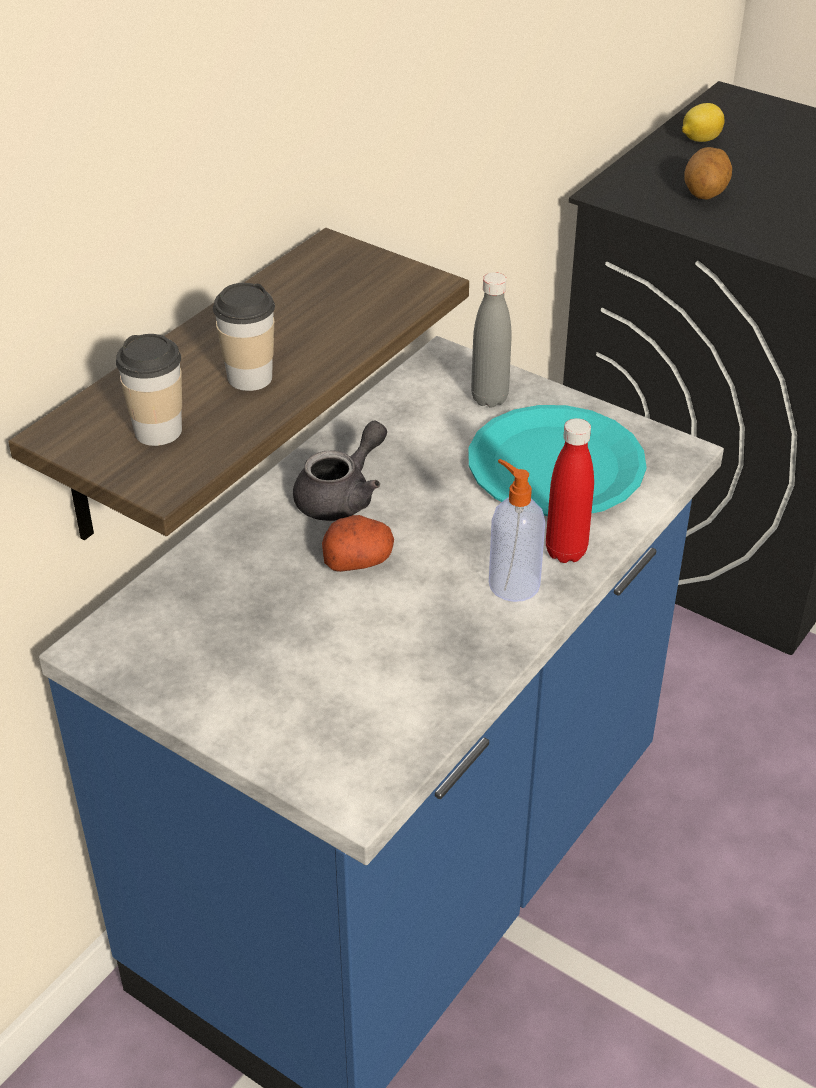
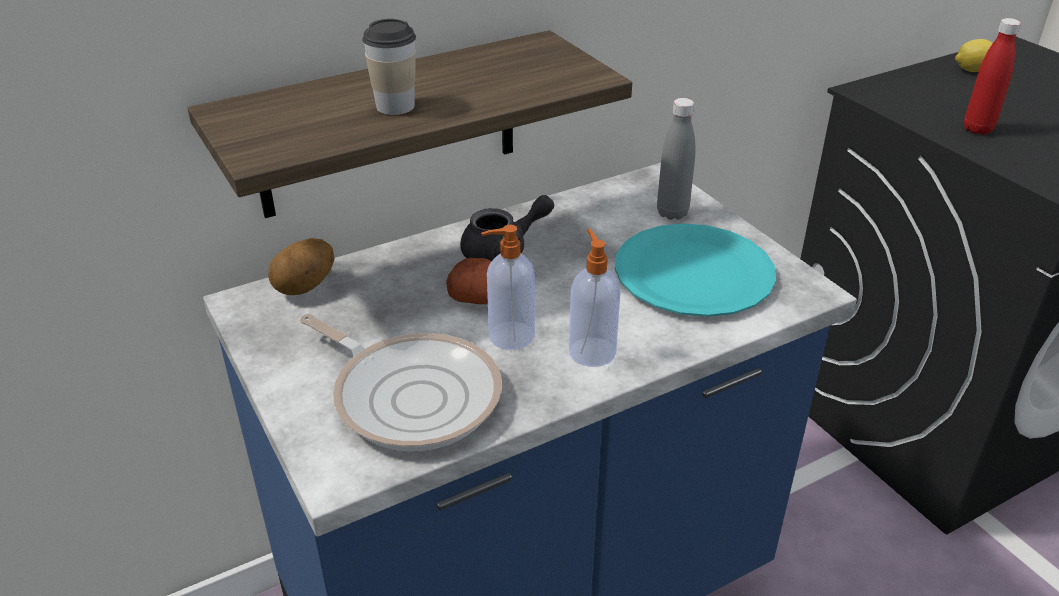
camera: 25 degrees right, 5 degrees down
(158, 431) = (292, 124): cup -> none
(367, 690) = (411, 395): none -> frying pan
(420, 594) = (509, 336): none -> soap dispenser
(566, 552) = (655, 340): red bottle -> red bottle (977, 129)
(705, 193) = (951, 106): potato -> potato (306, 287)

